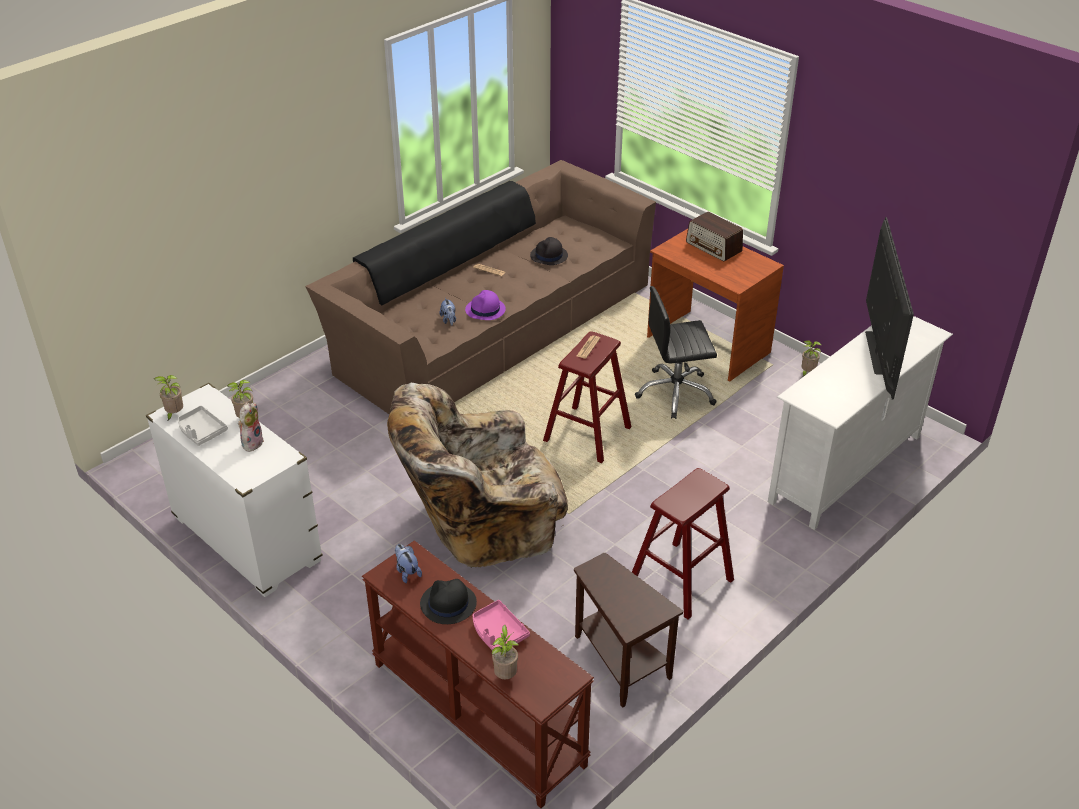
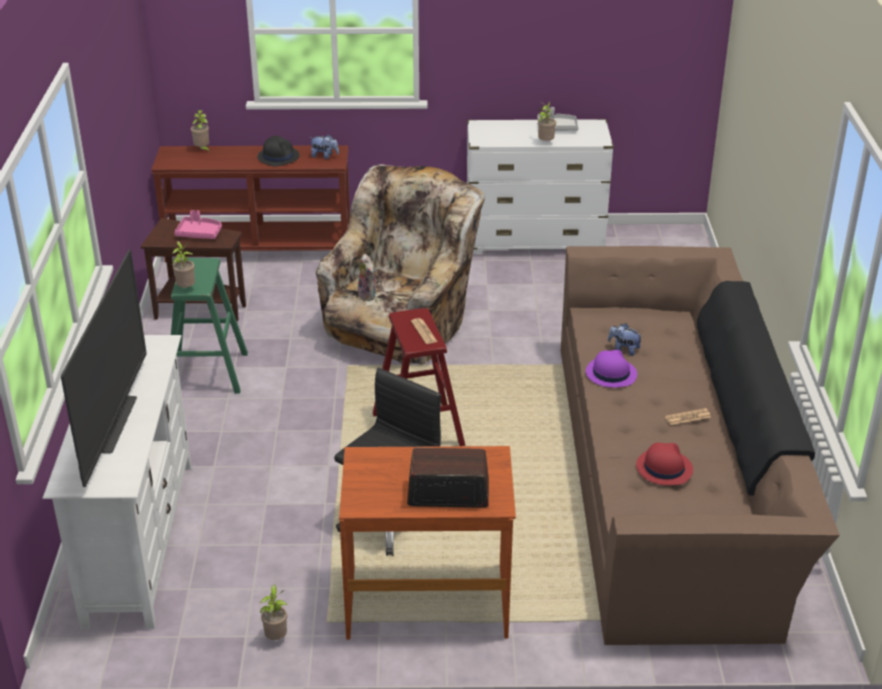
camera: 135 degrees right, 5 degrees down
(174, 414) = (591, 126): potted plant -> potted plant (186, 288)
(252, 442) = (515, 137): plush toy -> plush toy (369, 295)
(498, 633) = (231, 160): pink tray -> pink tray (199, 233)
(549, 256) = (663, 468): black hat -> red hat
(681, 579) = (207, 373): red stool -> green stool
(876, 353) = (116, 424): television -> television turned 135 degrees counterclockwise

